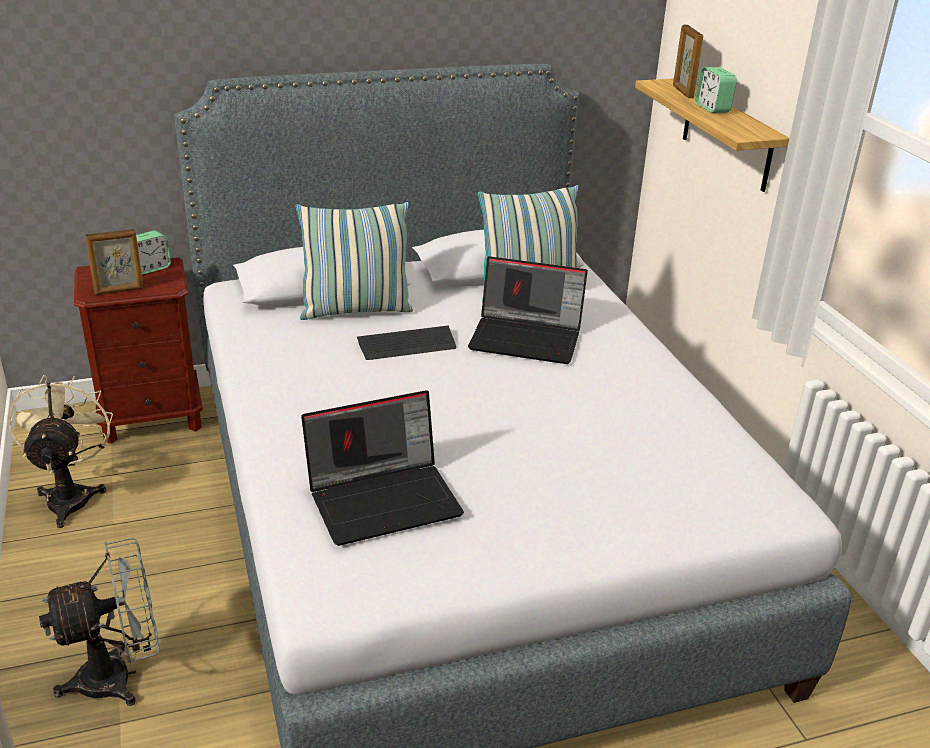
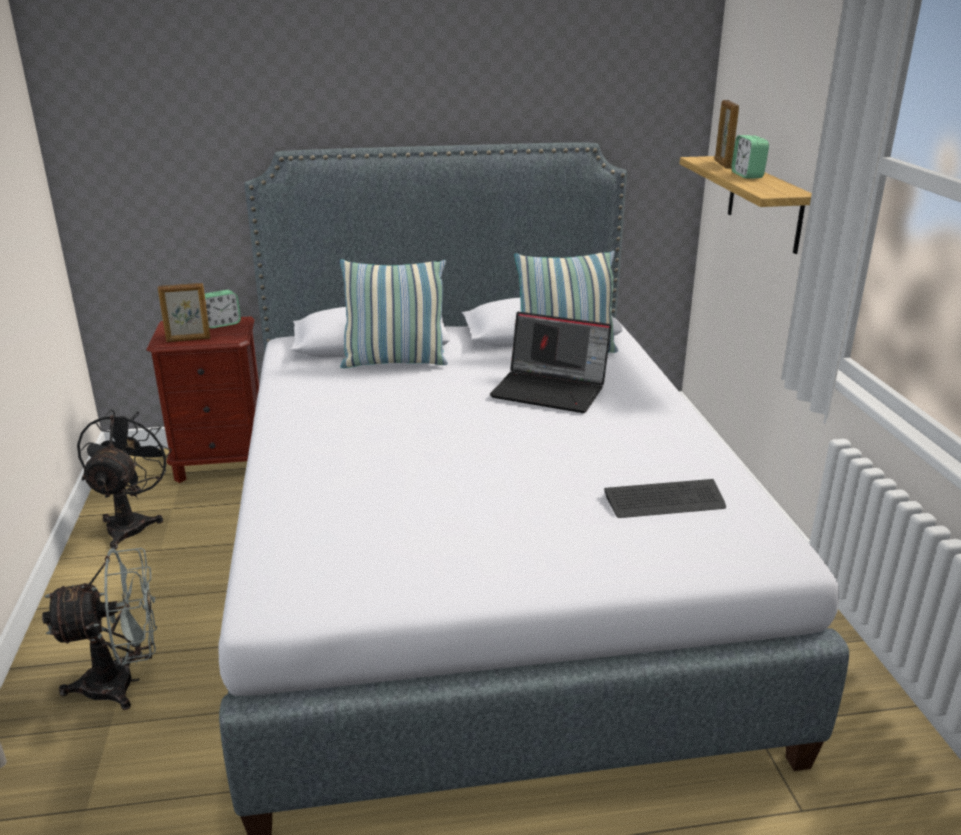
camera: 10 degrees right, 5 degrees down
(71, 495) = (131, 523): beige fan -> black fan
(385, 498) = (363, 516): laptop -> none
(407, 345) = (432, 391): keyboard -> keyboard (664, 501)

